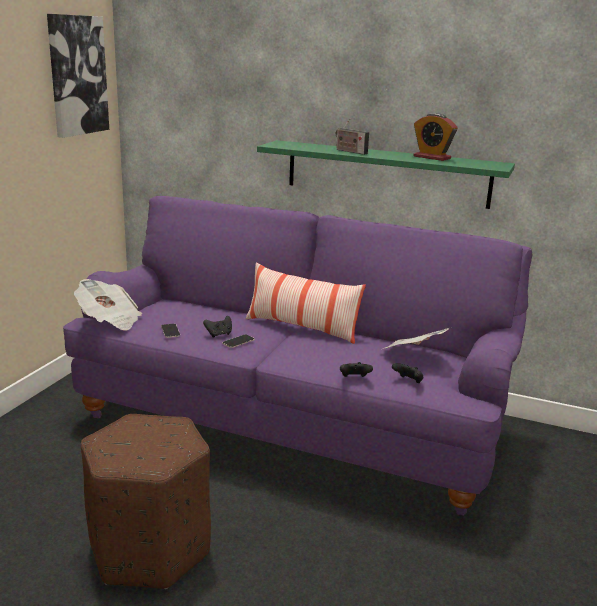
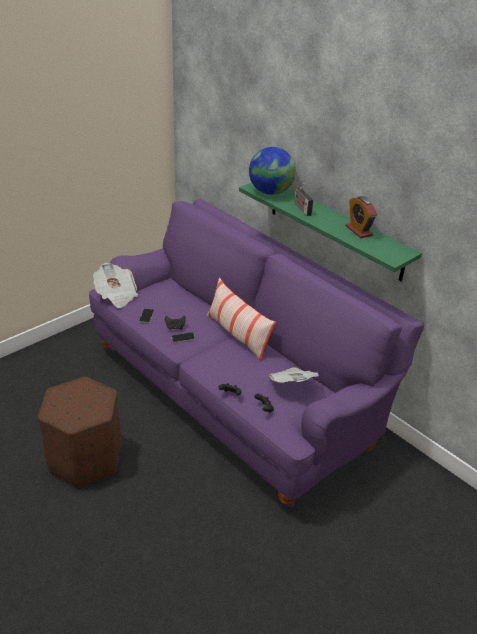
camera: 25 degrees right, 15 degrees up
(77, 75) = (132, 102): picture -> none
(298, 146) = (270, 192): none -> globe

